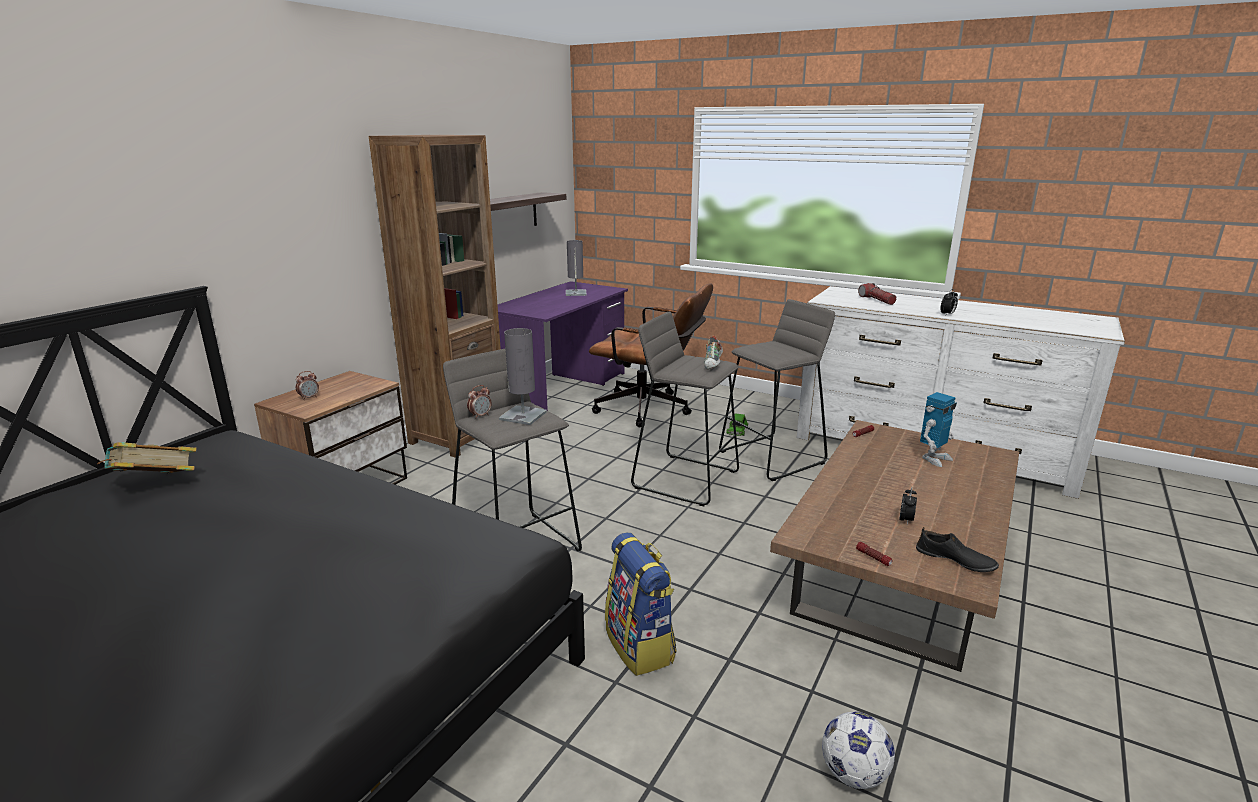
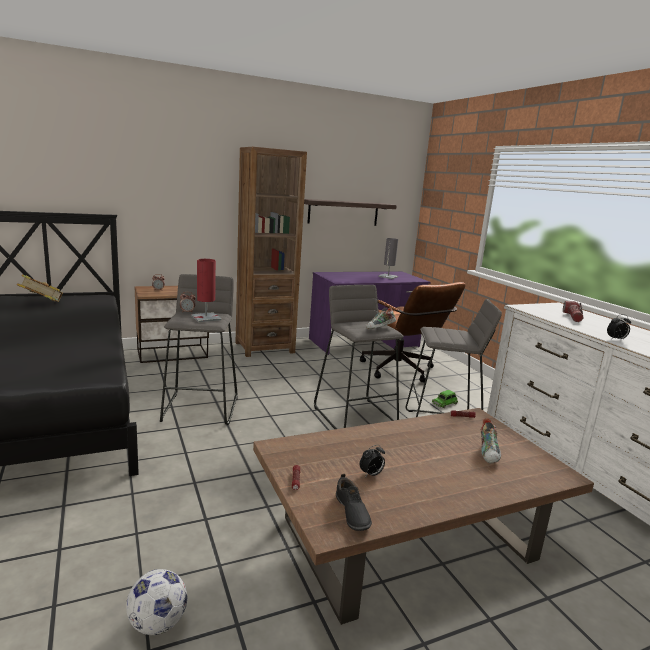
camera: 35 degrees right, 5 degrees down
(523, 416) = (206, 318): grey table lamp -> red table lamp
(641, 646) = (174, 484): backpack -> none
(933, 459) = (489, 453): toy robot -> shoe

